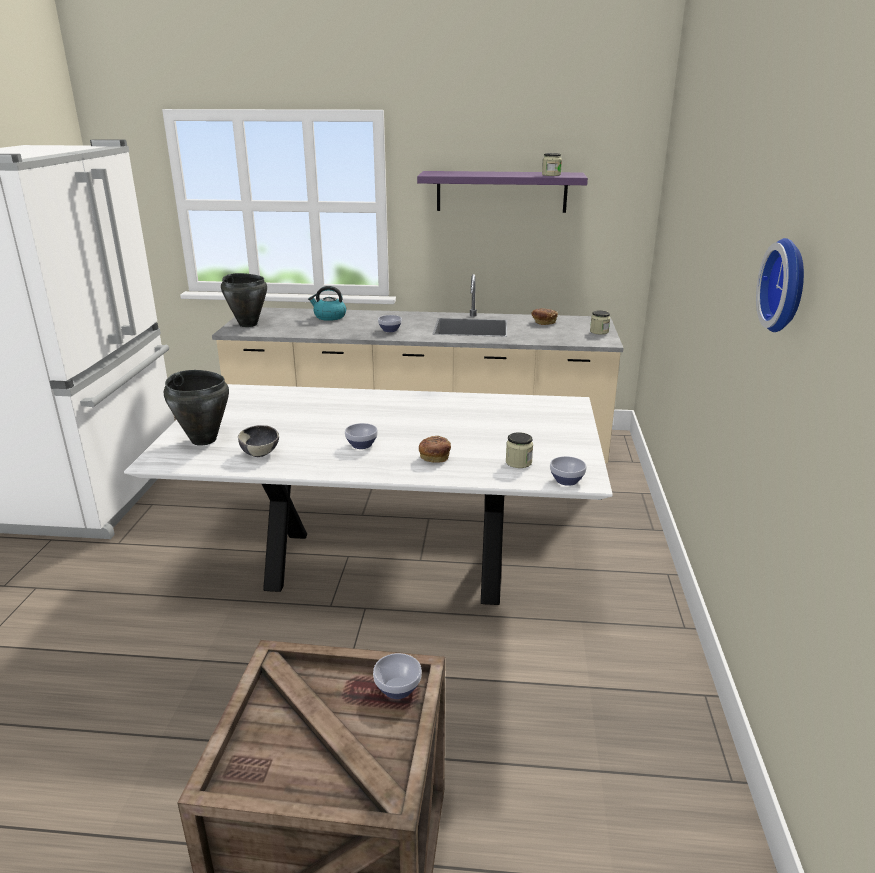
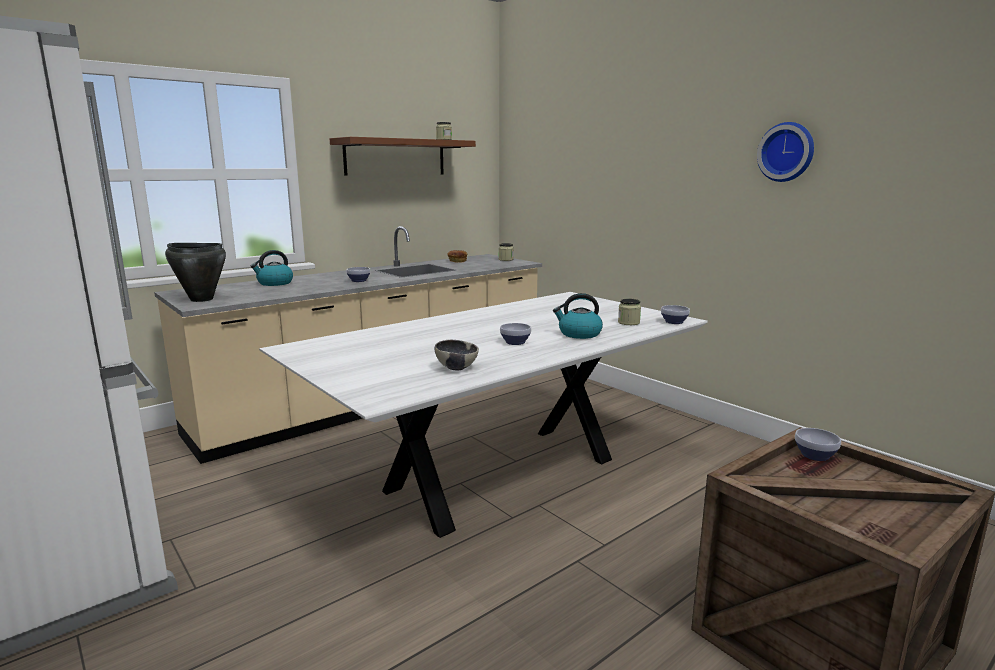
camera: 45 degrees left, 10 degrees down
(204, 440) = (378, 376): black cooking pot -> none
(434, 457) = (579, 334): bread -> kettle
(501, 191) = (395, 157): purple shelf -> brown shelf

